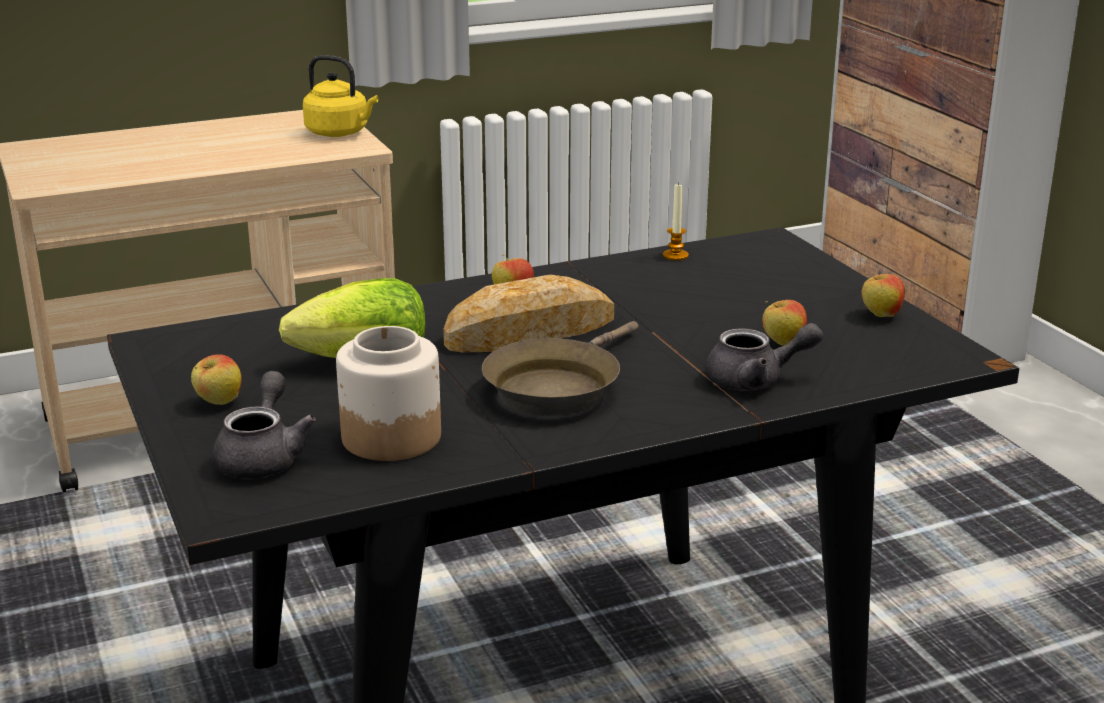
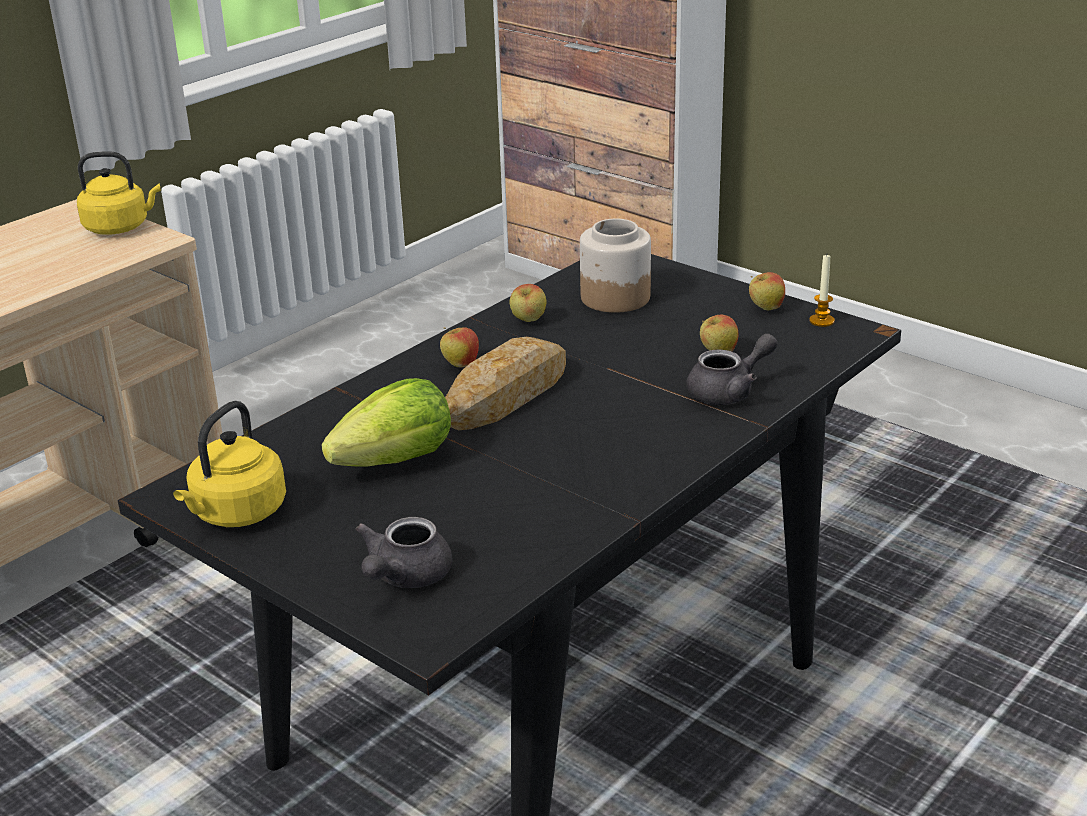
camera: 25 degrees left, 5 degrees up
(184, 369) = (236, 514): none -> yellow kettle
(218, 403) = (307, 538): apple -> apple (528, 321)
(263, 457) = (404, 577): grey teapot -> grey teapot turned 135 degrees counterclockwise
(391, 437) = (494, 525): jar -> jar (614, 297)
(557, 387) = (583, 440): brown frying pan -> none
(675, 255) = (556, 290): candle -> candle (821, 321)

